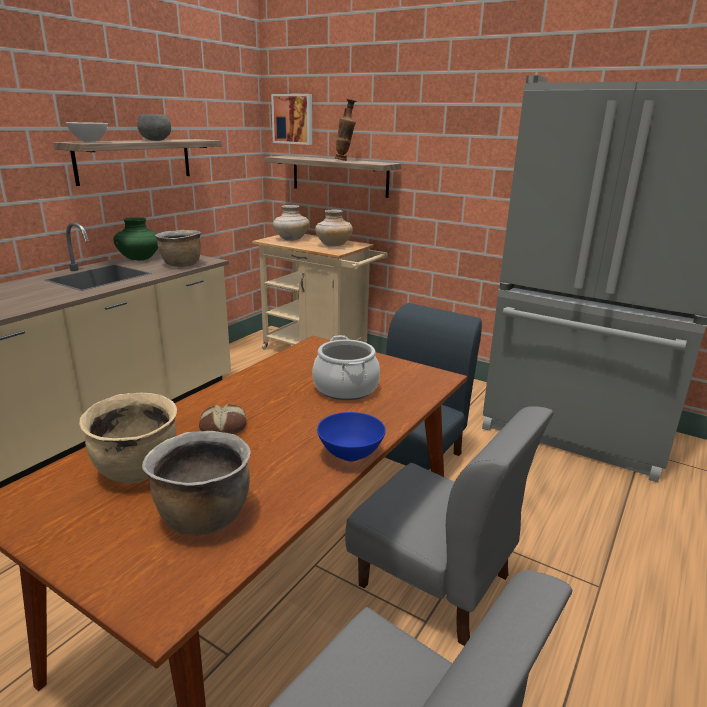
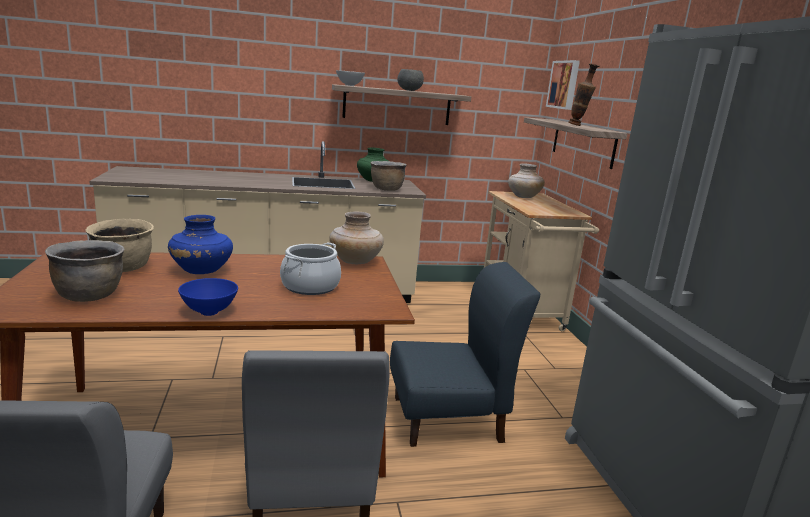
camera: 45 degrees right, 5 degrees down
(224, 425) = (202, 271): bread -> blue vase
(333, 245) = (547, 208): beige vase -> beige vase (355, 261)

